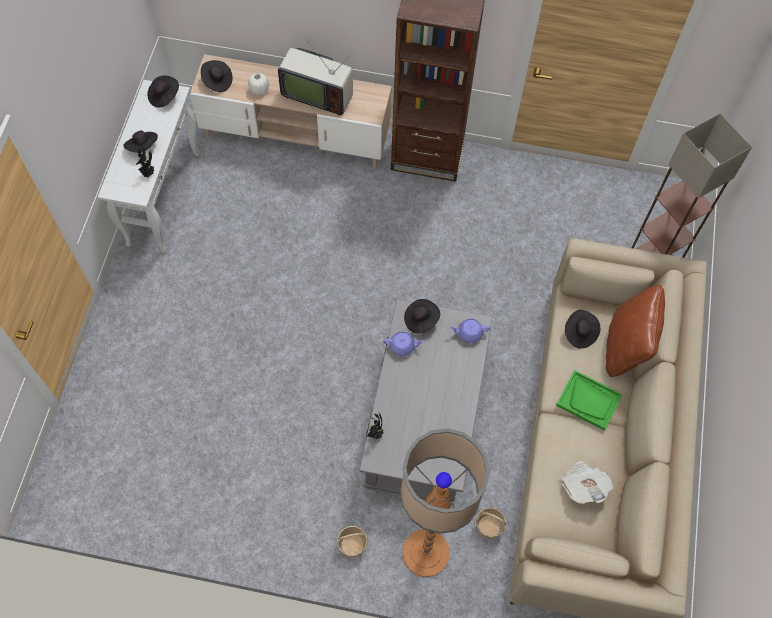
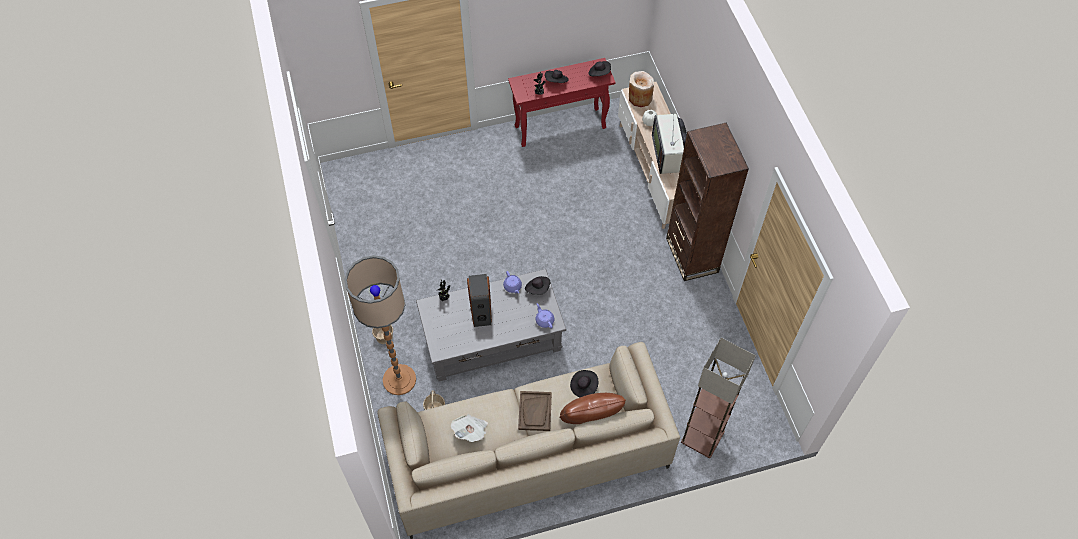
camera: 65 degrees right, 5 degrees down
(164, 197) = (561, 127): white console table -> red console table
(217, 81) = (640, 98): black hat -> beige vase
(417, 398) = (481, 310): none -> speaker
(589, 400) = (535, 411): green tray -> brown tray

